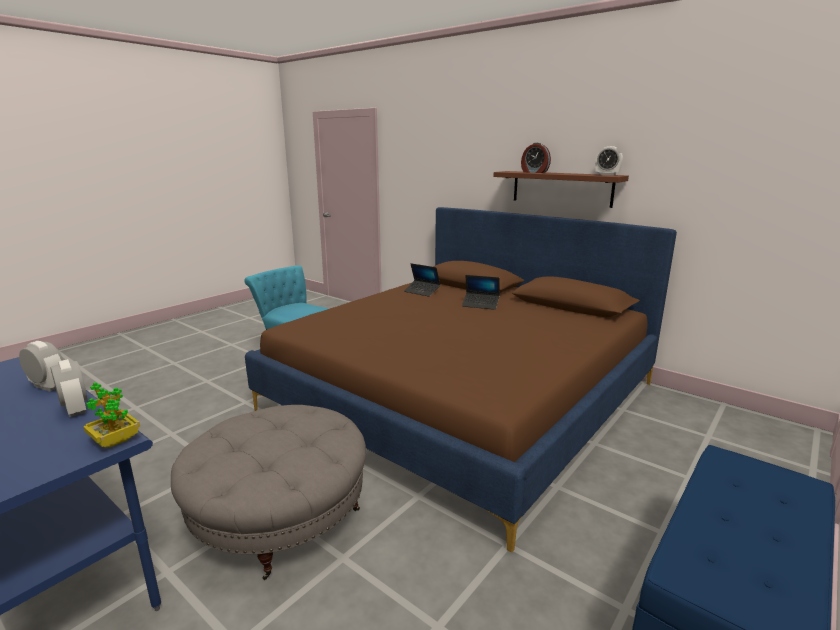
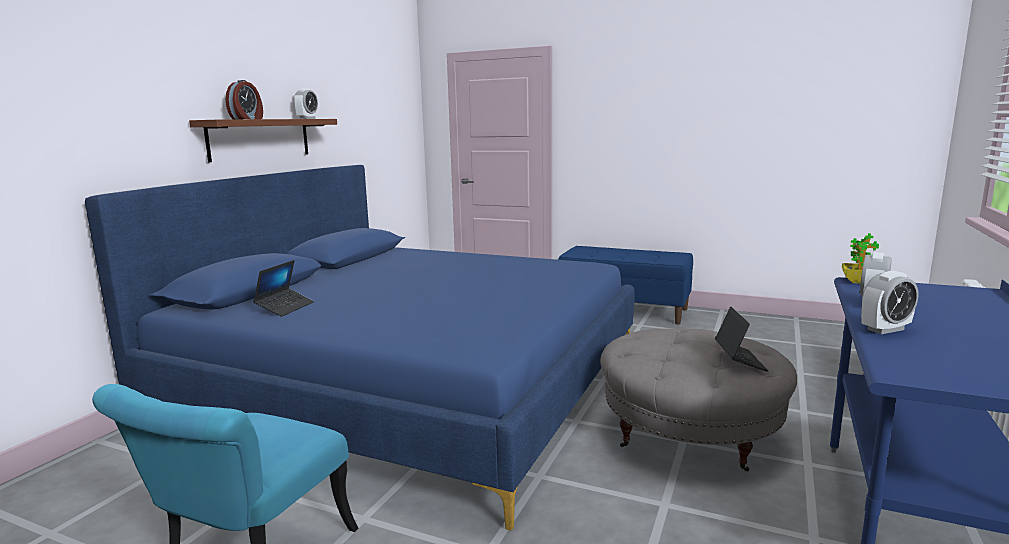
camera: 105 degrees left, 5 degrees down
(48, 386) = (885, 329): alarm clock -> alarm clock turned 120 degrees counterclockwise
(462, 396) = (411, 382): brown bed -> blue bed
(480, 305) = (354, 280): laptop -> laptop (739, 360)

